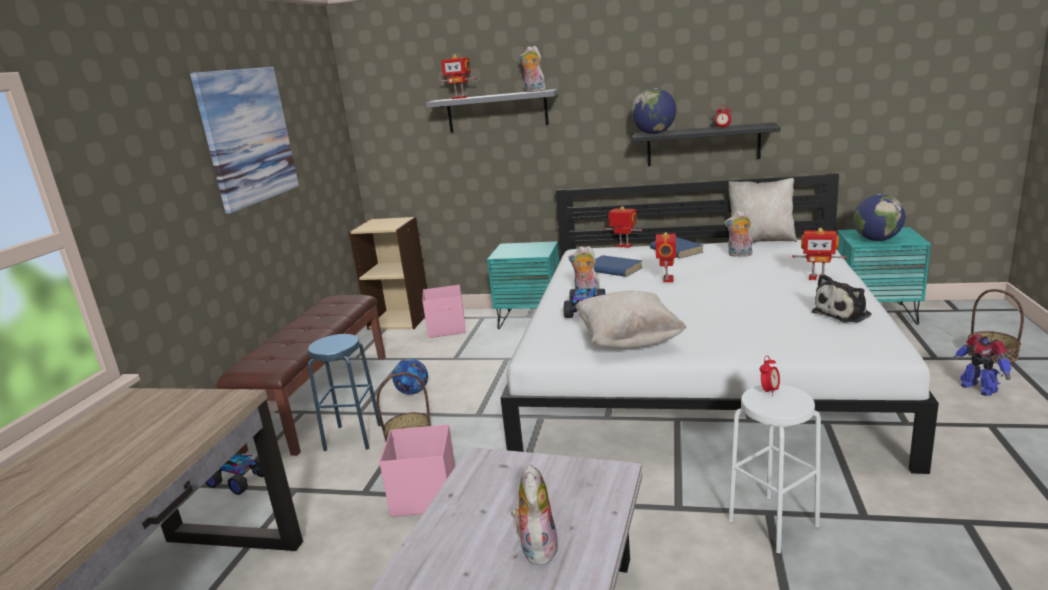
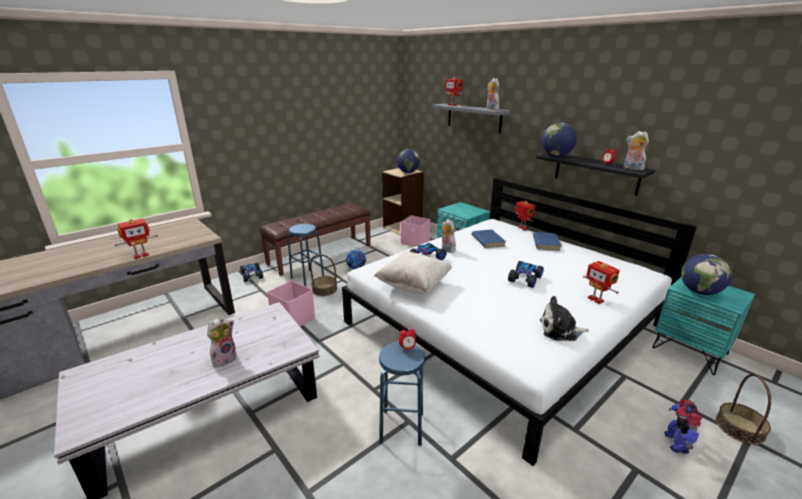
camera: 35 degrees right, 5 degrees up
(248, 136) = (315, 110): picture -> none
(395, 223) = (408, 172): none -> globe
(667, 279) = (502, 259): toy robot -> toy robot (141, 255)
(727, 287) = (525, 279): none -> toy car
(739, 255) = (578, 262): plush toy -> plush toy (632, 168)
(760, 240) = (616, 257): beige pillow -> none
(773, 523) = (402, 427): white stool -> blue stool

